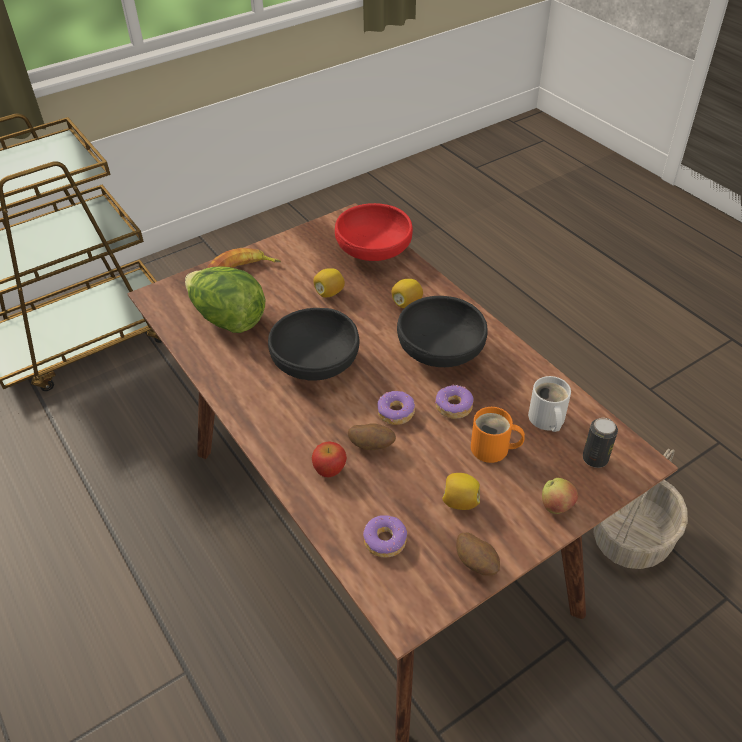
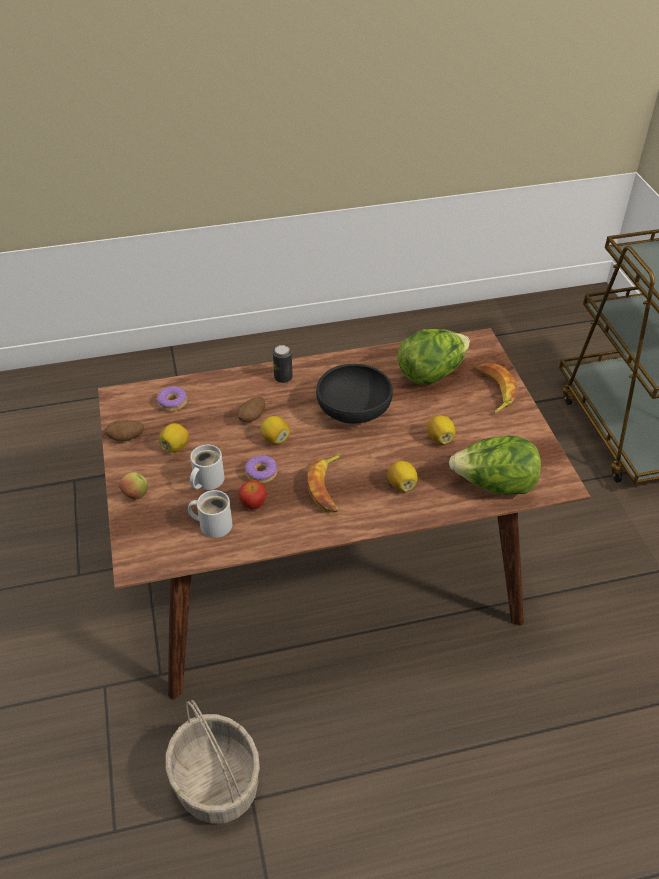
camera: 110 degrees right, 0 degrees up
(330, 469) = (245, 393): apple -> apple (253, 504)
(373, 250) = (494, 485): red bowl -> lettuce
(395, 413) = (275, 439): donut -> lemon
(440, 350) = (328, 487): black bowl -> banana
(493, 450) = (206, 480): orange mug -> white mug
(595, 458) = (158, 537): can -> can (283, 377)

